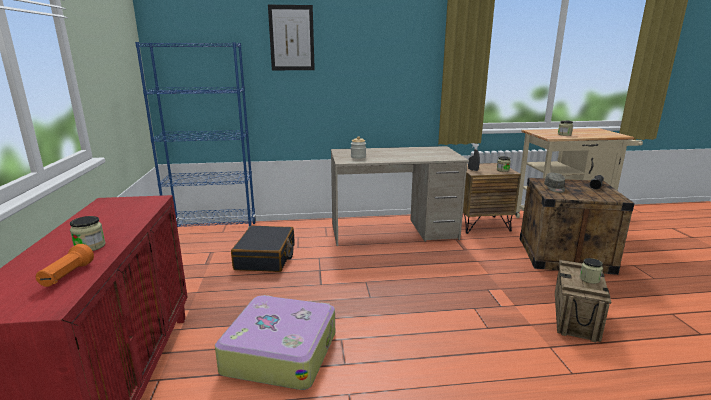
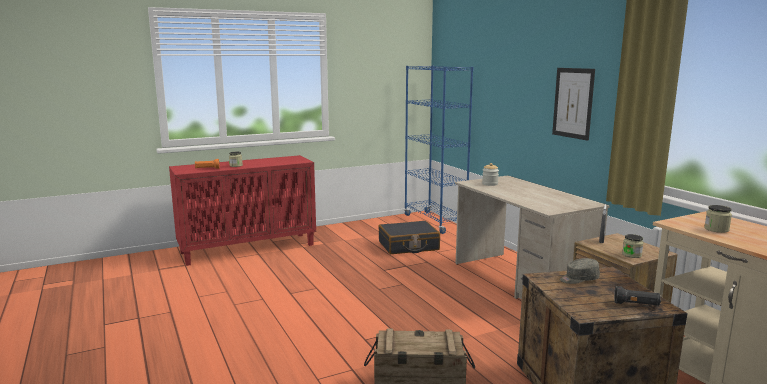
camera: 70 degrees right, 5 degrees down
(280, 352) = (294, 274): suitcase -> none
(291, 38) = (505, 63): picture -> picture (573, 103)
(589, 279) = (420, 345): jar -> none

